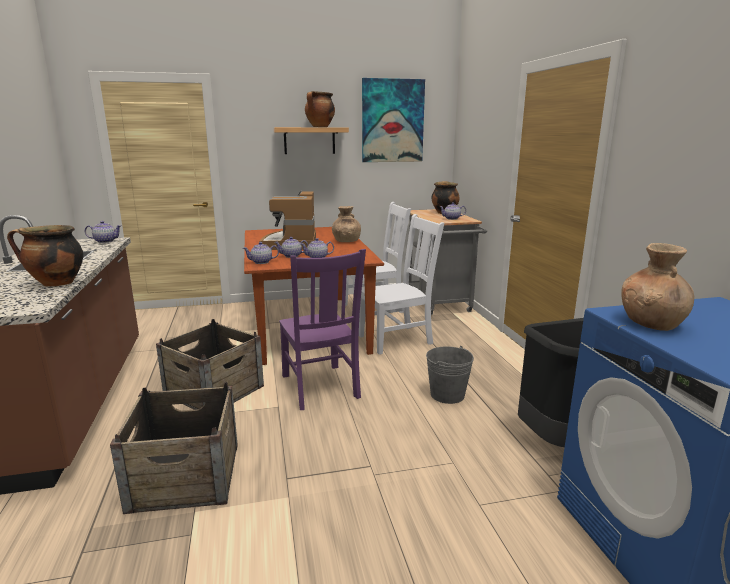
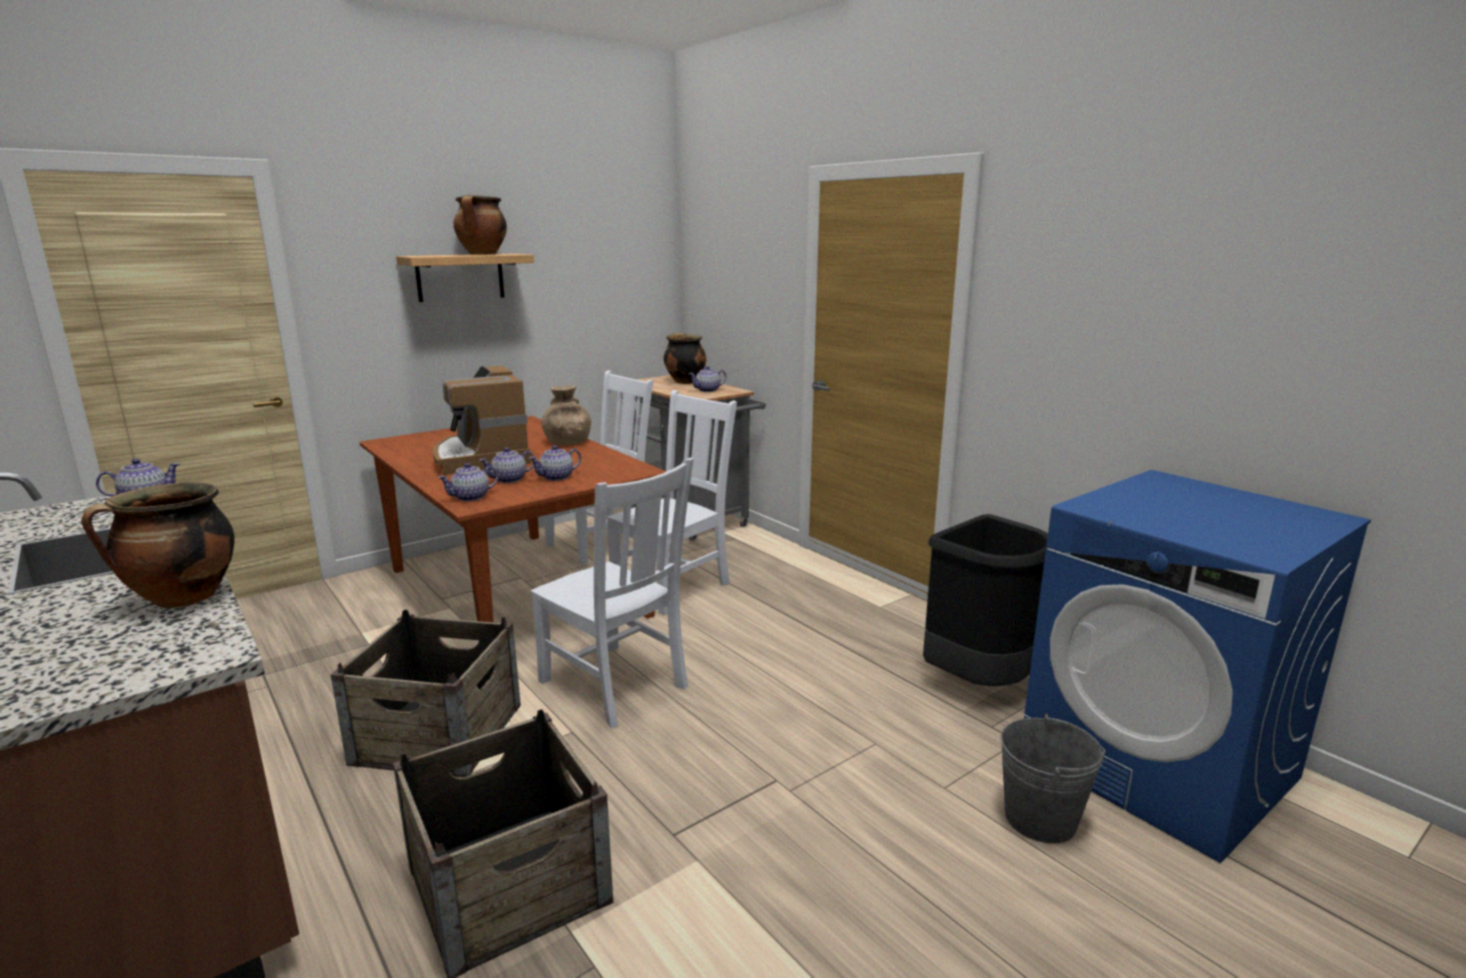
camera: 25 degrees left, 0 degrees up
(320, 388) = (616, 686): purple chair -> white chair
(392, 121) = (590, 241): picture -> none
(447, 395) = (802, 653): grey bucket -> grey bucket (1040, 818)
(652, 323) = (1134, 513): brown vase -> none

